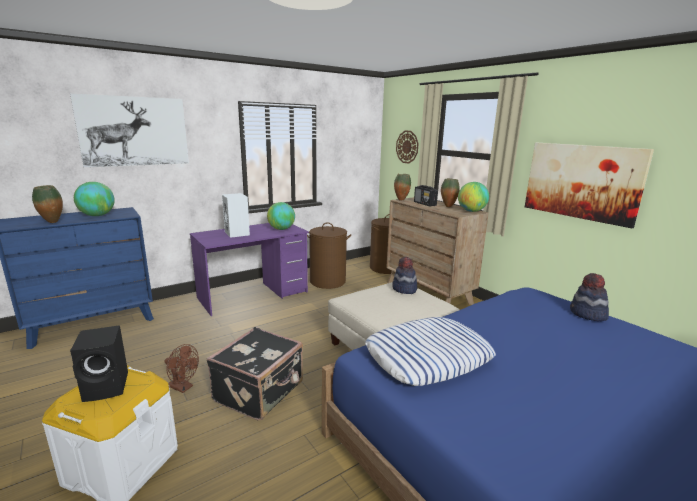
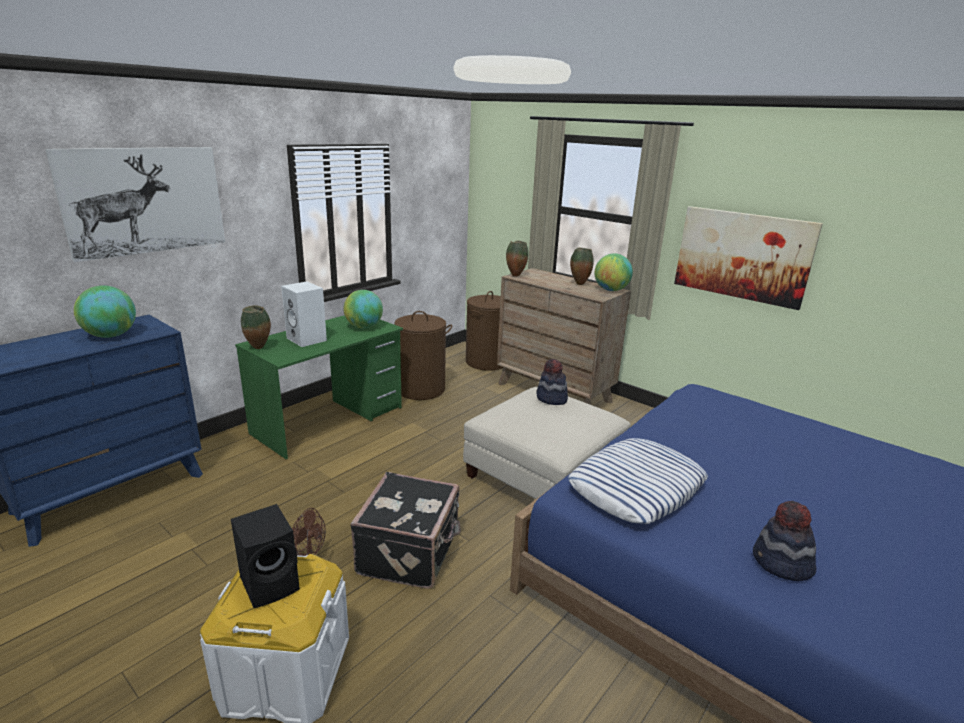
camera: 15 degrees left, 5 degrees up
(52, 222) = (53, 355): vase -> vase (259, 348)
(253, 295) = (329, 420): purple desk -> green desk
(407, 147) = (510, 199): wall clock -> none
(425, 204) = (549, 281): radio -> none
(587, 314) = (767, 413): hat -> hat (781, 564)

